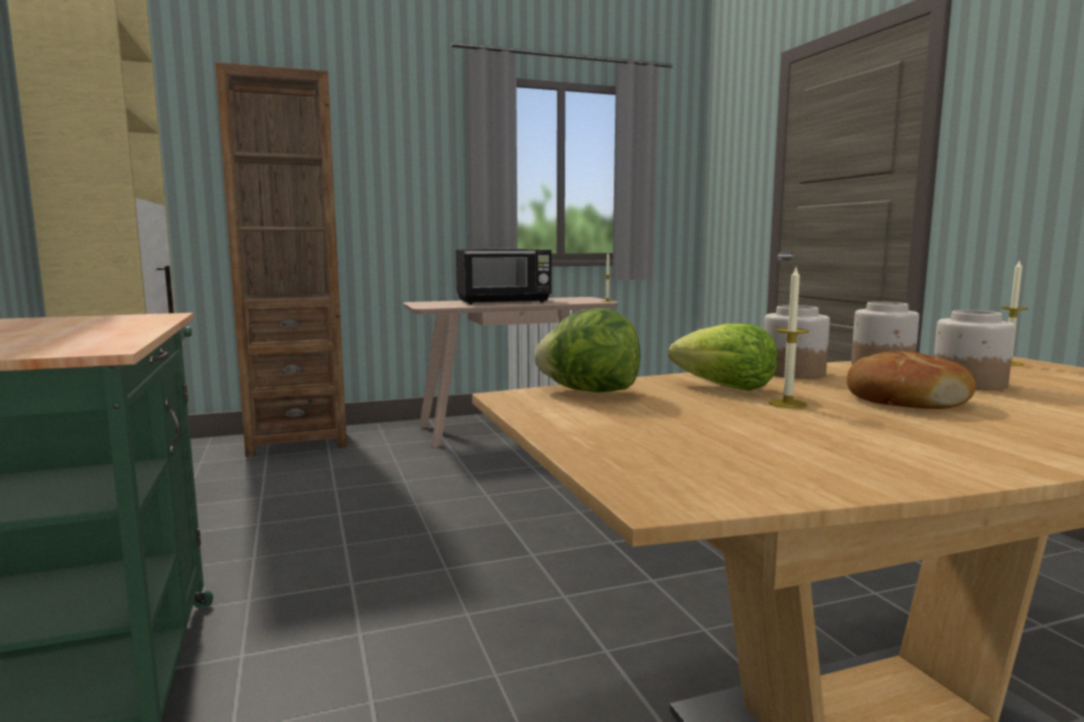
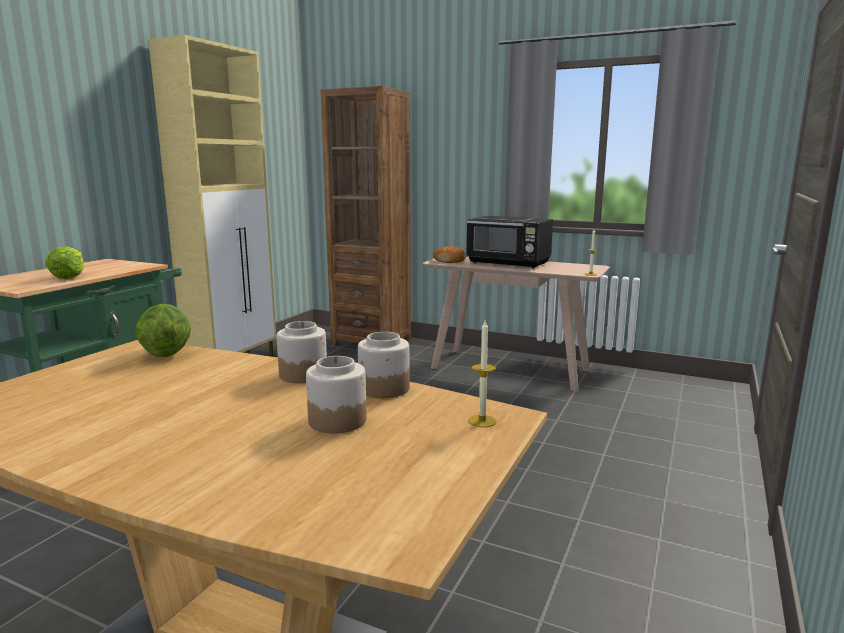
camera: 45 degrees right, 5 degrees up
(725, 388) = (216, 372): lettuce -> lettuce (69, 277)
(787, 403) = (182, 392): candle -> none
(904, 400) = (234, 413): bread -> bread (449, 261)

